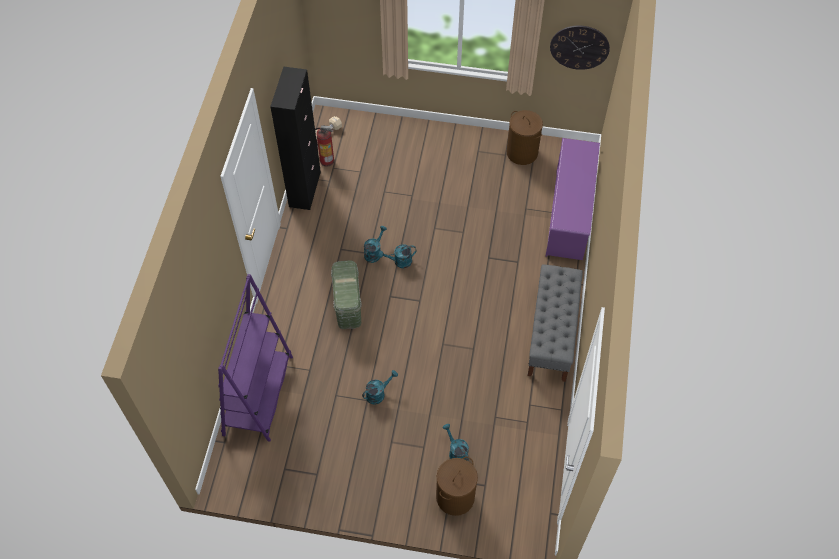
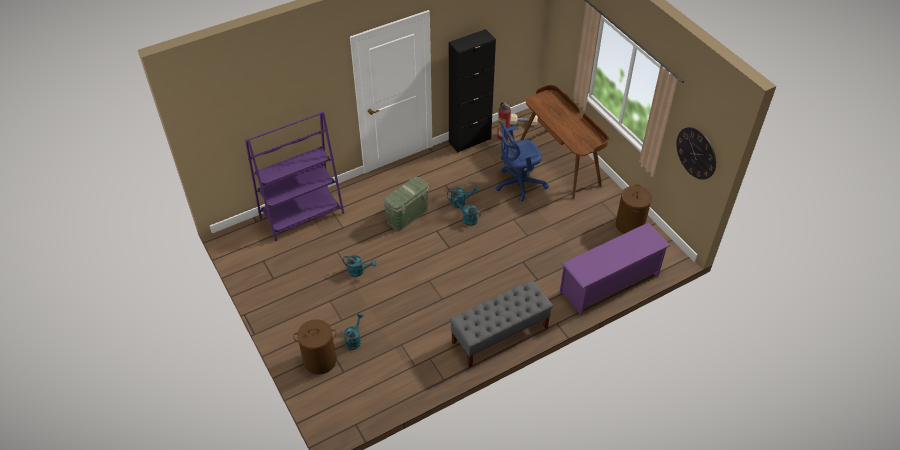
camera: 50 degrees right, 10 degrees down
(397, 193) = (518, 184): none -> blue office chair
(404, 144) = (560, 162): none -> brown desk

